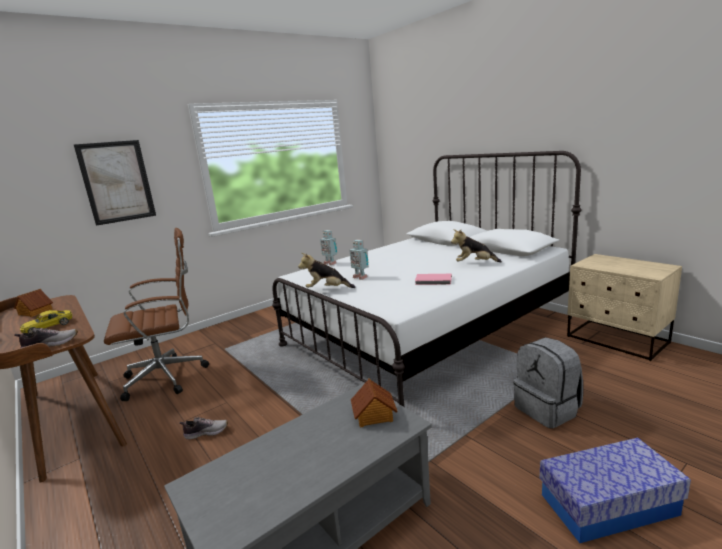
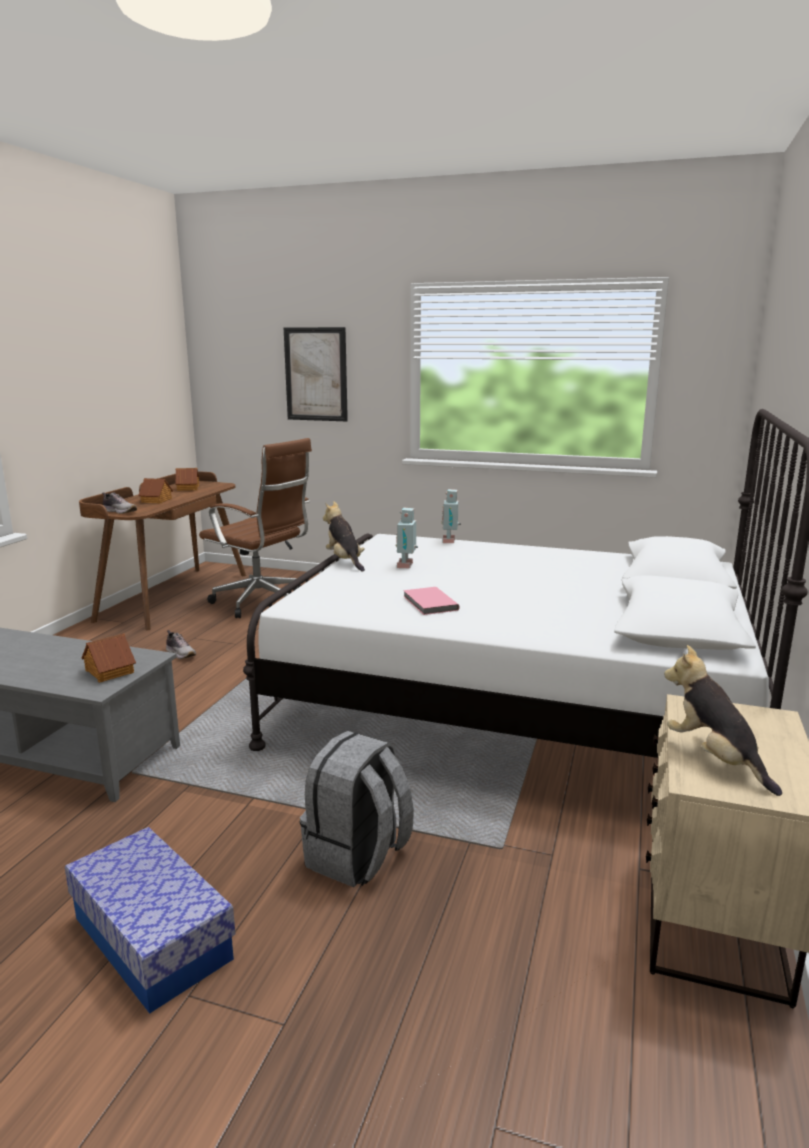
camera: 55 degrees right, 0 degrees up
(48, 327) = (157, 500): yellow toy car -> toy house
(474, 263) = (545, 614): plush toy -> plush toy (714, 759)

